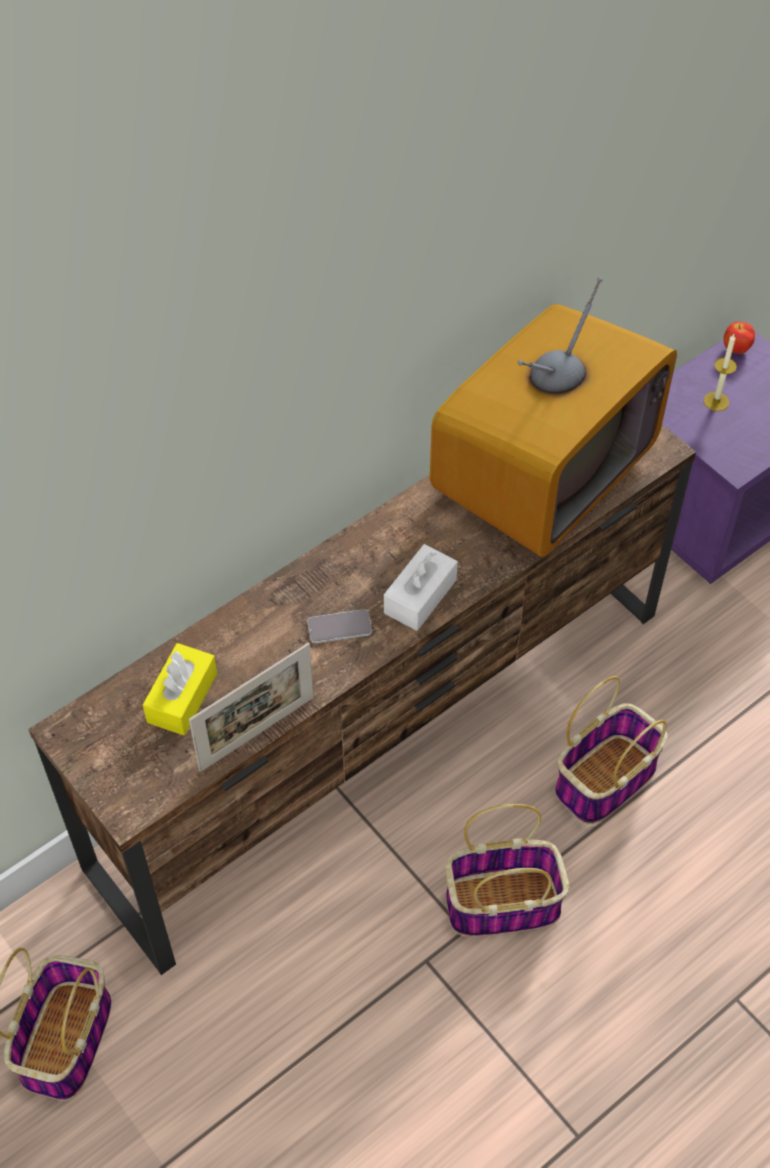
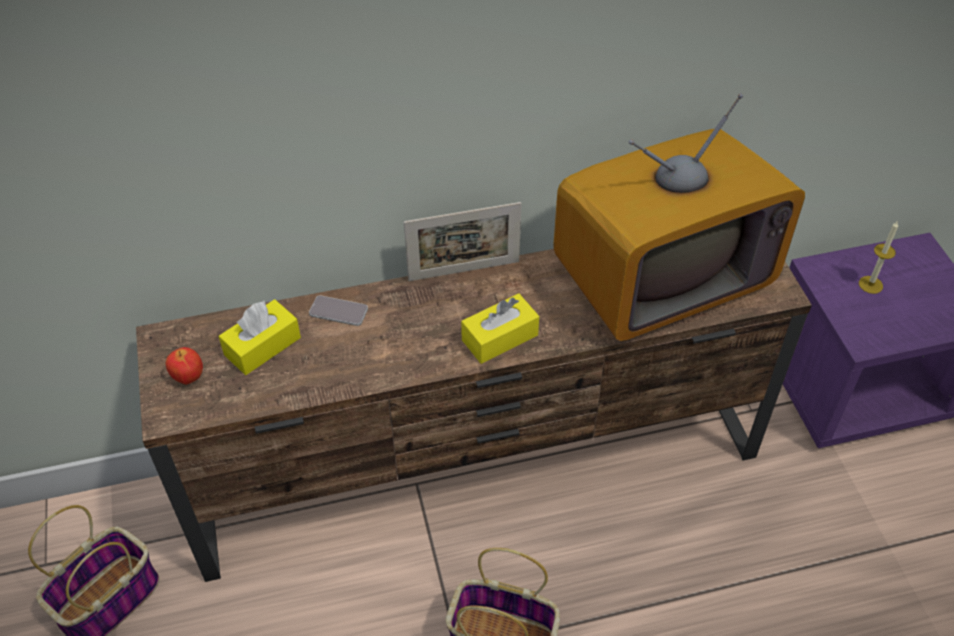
camera: 25 degrees right, 5 degrees down
(257, 733) = (302, 395): picture frame -> picture frame (464, 271)
(339, 627) = (419, 338): phone -> phone (338, 311)
(420, 596) = (500, 337): white tissue box -> yellow tissue box
(605, 778) = (645, 575): basket -> none
(735, 349) = (910, 249): apple -> apple (188, 378)

